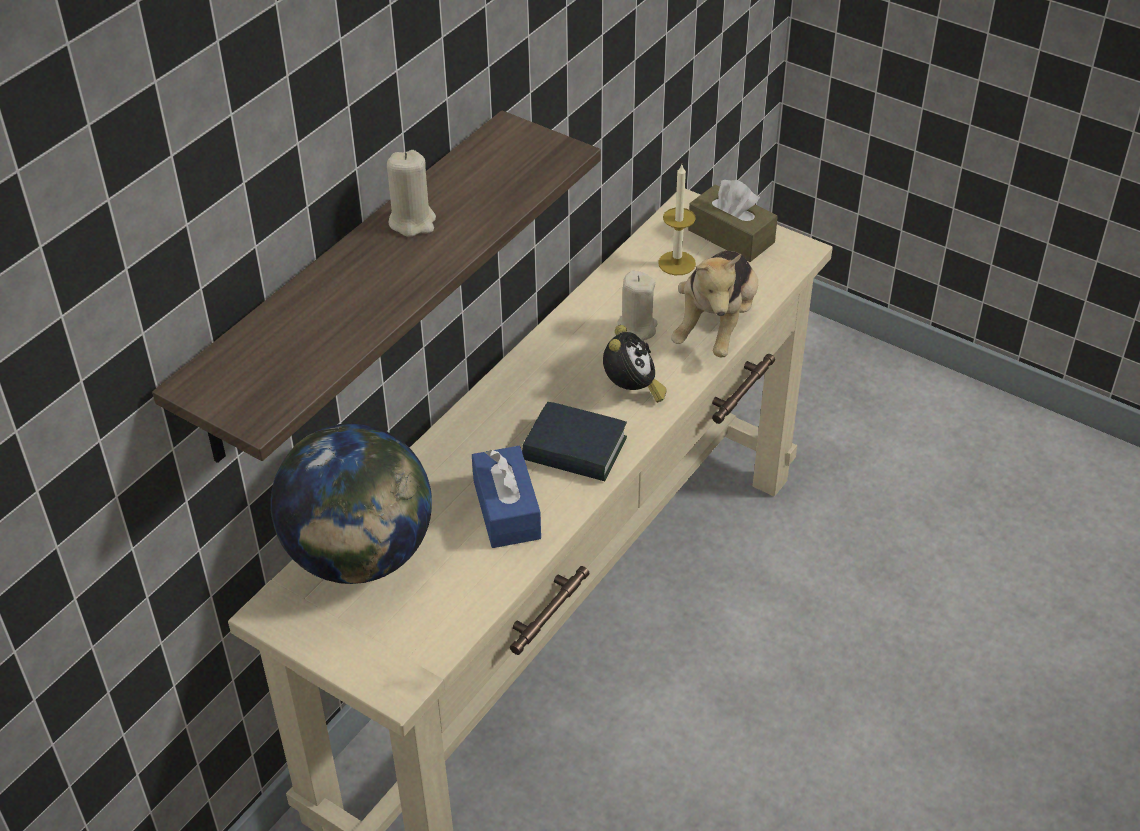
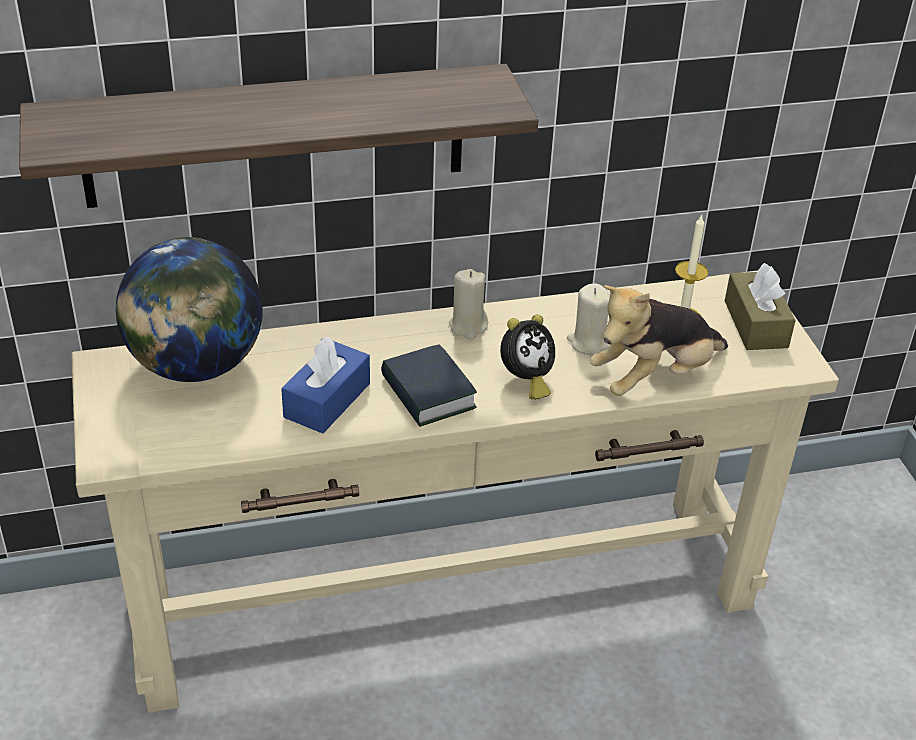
camera: 40 degrees right, 5 degrees down
(412, 221) = (329, 96): beige candle -> beige candle (468, 326)

